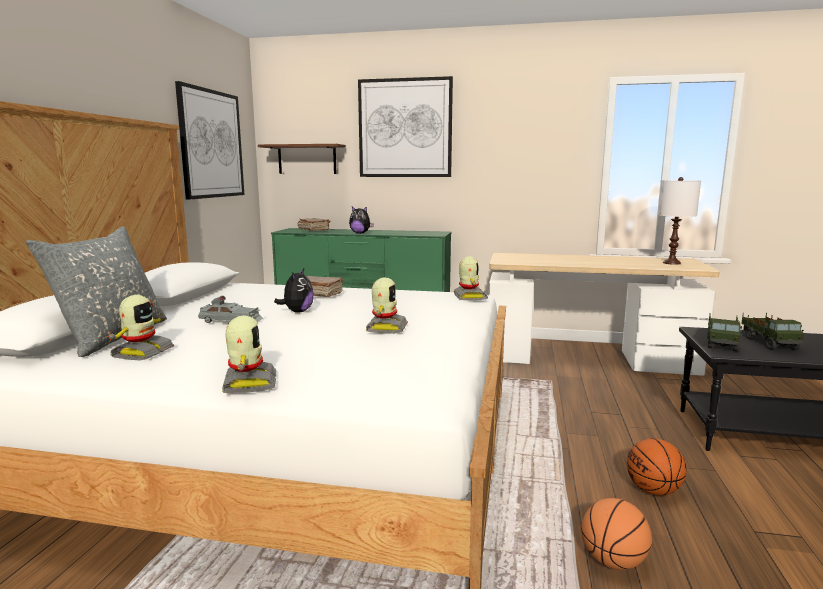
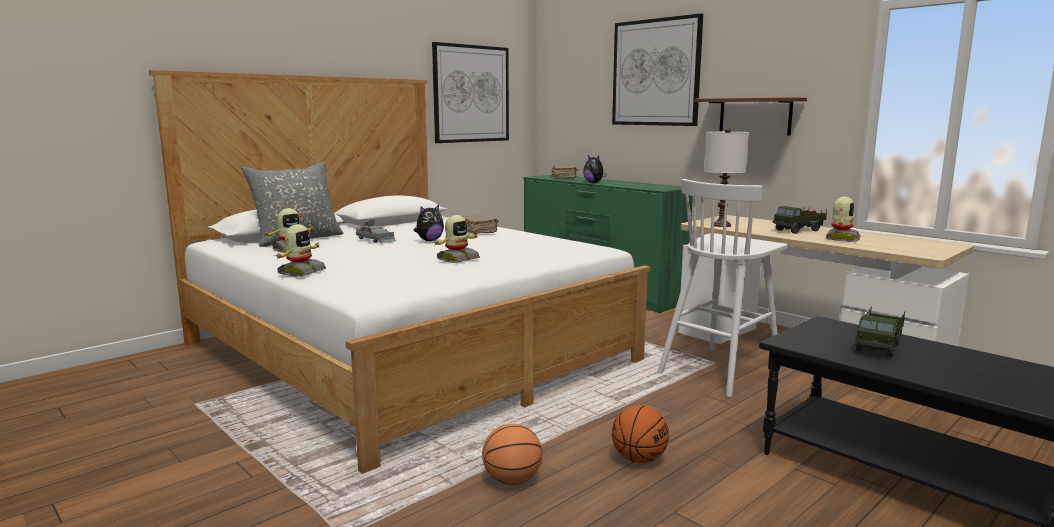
camera: 35 degrees right, 0 degrees up
(307, 159) = (571, 106): shelf -> shelf (755, 116)
(469, 297) = (591, 249): toy robot -> toy robot (841, 238)
(565, 387) = (720, 371): none -> white stool
(672, 263) = (910, 245): white table lamp -> white table lamp (721, 225)
(721, 344) = (812, 336): toy truck -> toy truck (799, 230)

